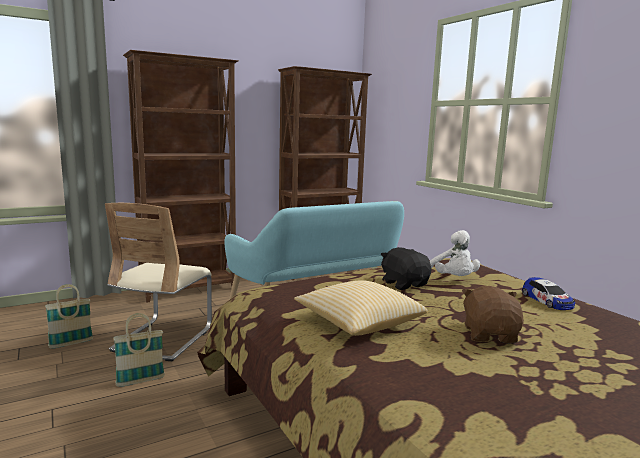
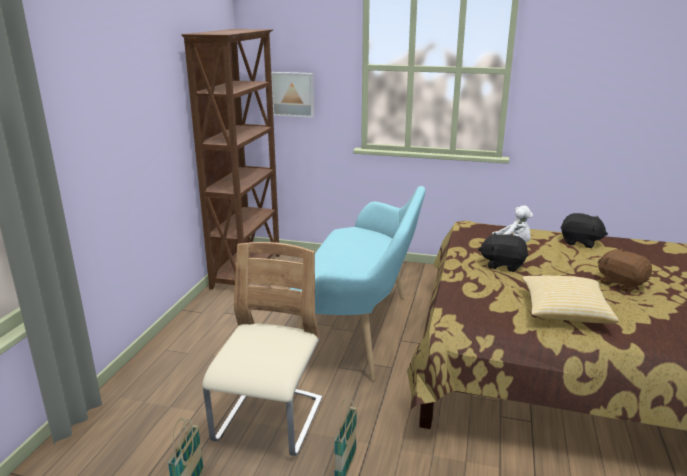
camera: 45 degrees left, 10 degrees up
(163, 339) = (269, 422): beige chair -> beige chair turned 135 degrees counterclockwise
(189, 290) = (166, 357): brown bookcase -> none
(387, 130) = (293, 94): none -> picture
(547, 300) = (580, 242): toy car -> black plush toy

